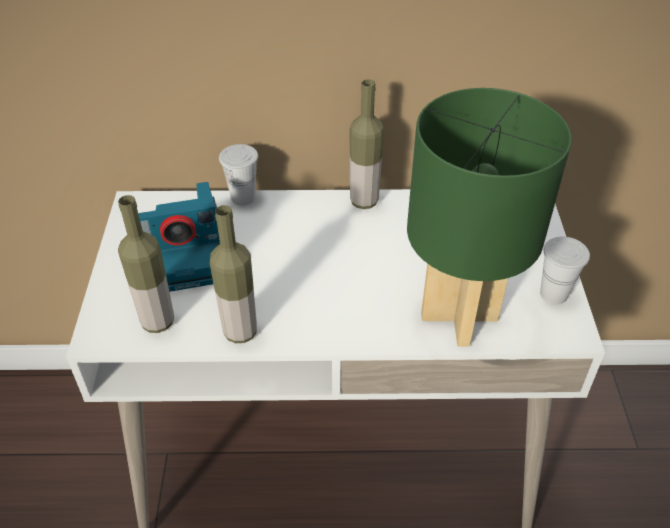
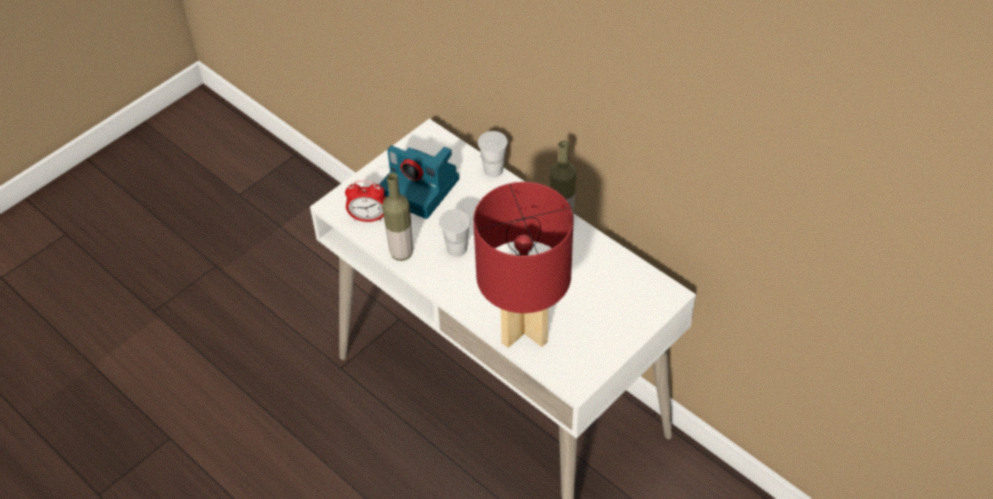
camera: 45 degrees right, 5 degrees up
(158, 322) = (368, 218): bottle -> alarm clock
(458, 315) = (524, 328): green table lamp -> red table lamp
(553, 294) = (596, 357): white cup -> white cup (457, 249)

